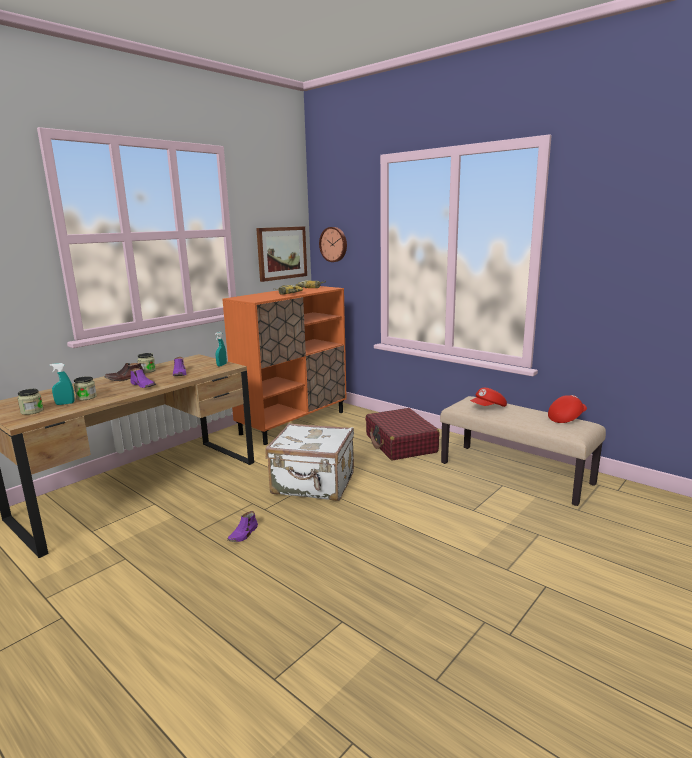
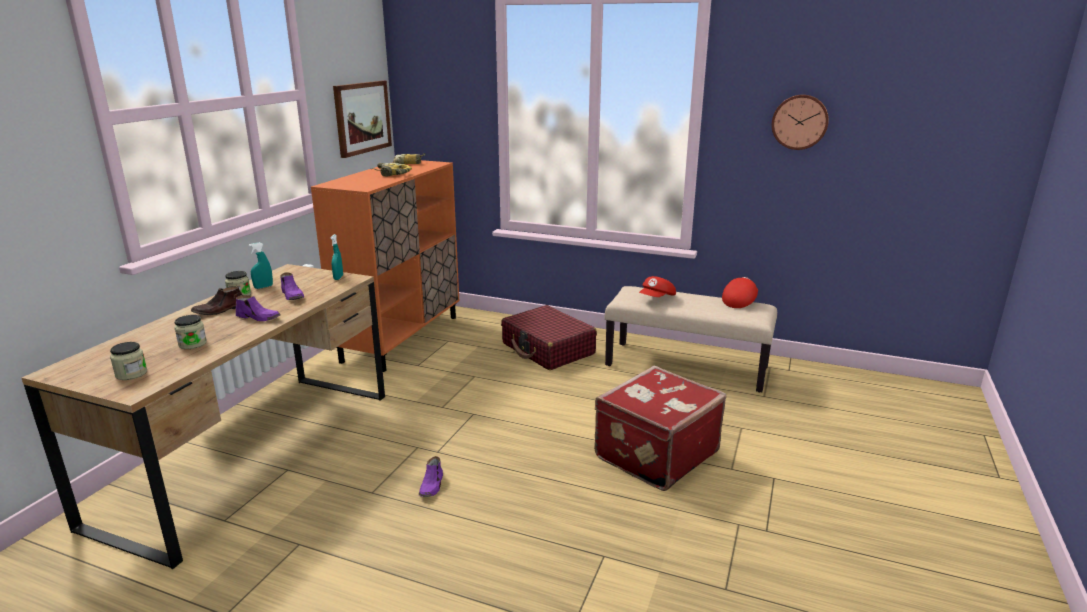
camera: 20 degrees left, 5 degrees up
(65, 404) = (170, 357): turquoise spray bottle -> turquoise spray bottle (263, 287)
(313, 484) = (477, 412): white suitcase -> none
(334, 244) = (429, 105): wall clock -> wall clock (799, 122)
(440, 543) = (654, 454): none -> red suitcase

